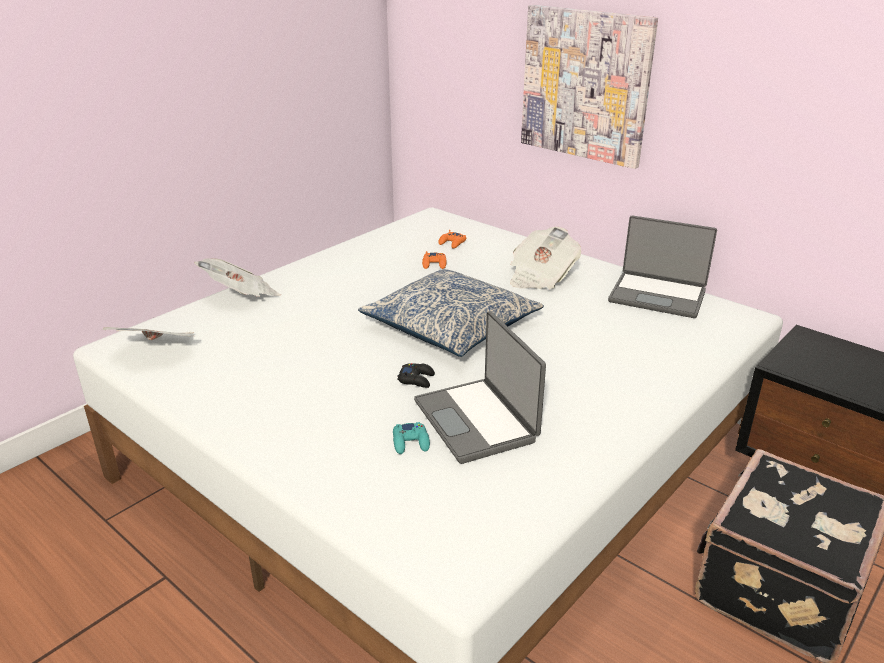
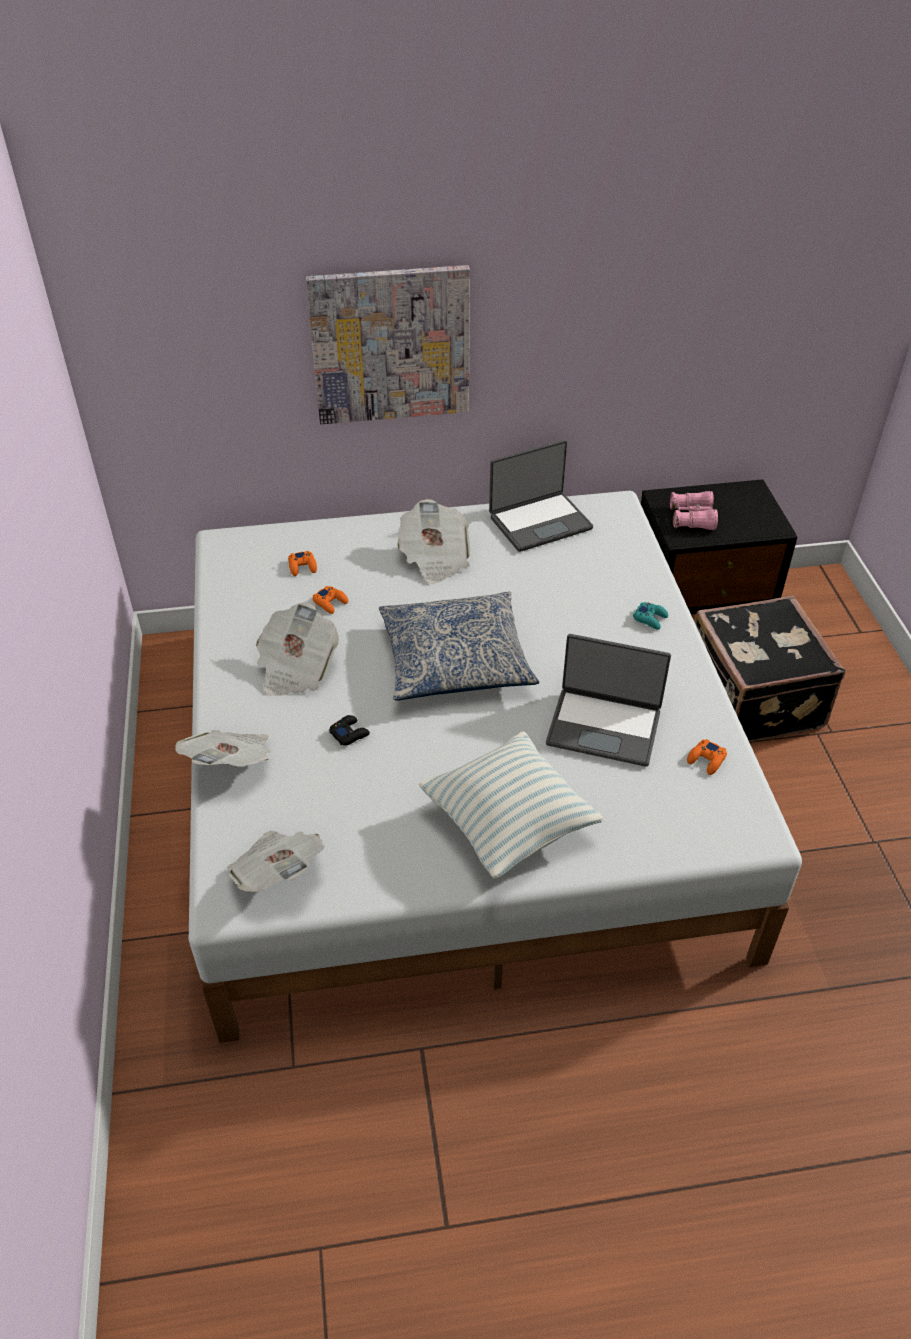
camera: 50 degrees left, 15 degrees up
(304, 422) = (508, 824): none -> pillow
(356, 279) = (296, 668): none -> newspaper
(411, 442) = (596, 777): turquoise game controller -> turquoise game controller (650, 618)
(416, 379) = (514, 726): black game controller -> black game controller (349, 733)
(516, 496) = (706, 760): none -> orange game controller
(816, 360) = (692, 518): none -> pink binoculars

